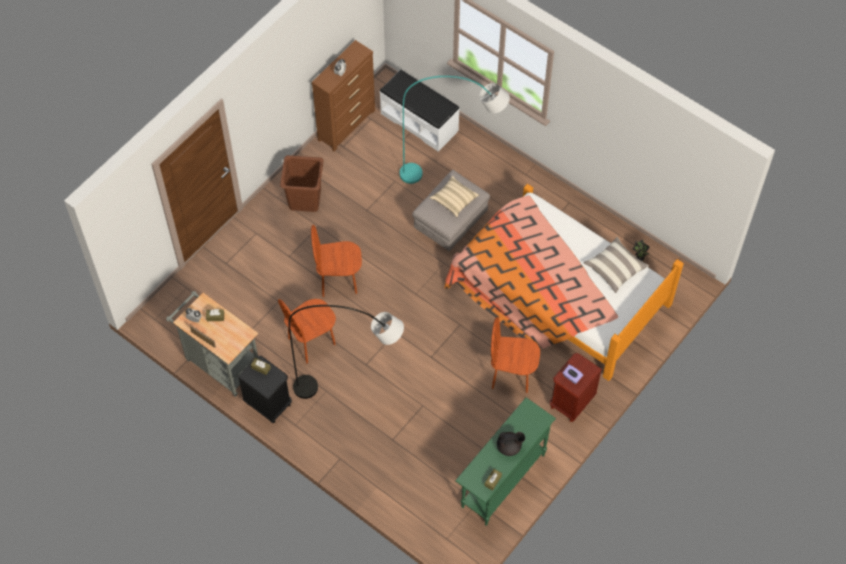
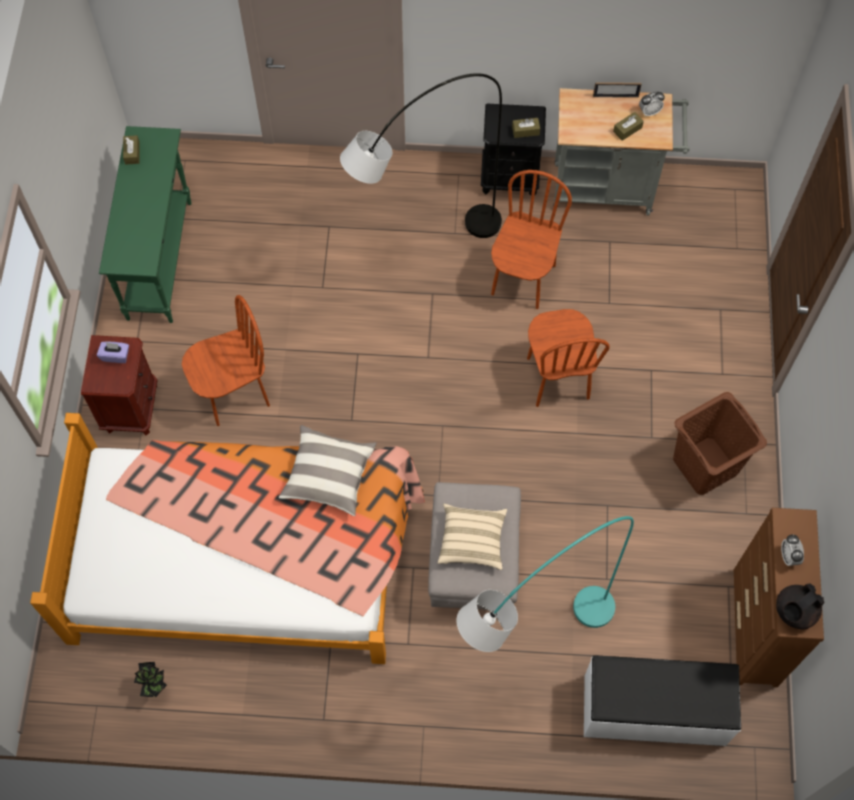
camera: 145 degrees right, 5 degrees up
(339, 281) = (557, 378): brown chair -> brown chair turned 120 degrees clockwise
(509, 447) = (137, 202): black teapot -> black teapot (794, 611)
(615, 268) = (154, 575): pillow -> pillow (328, 475)

